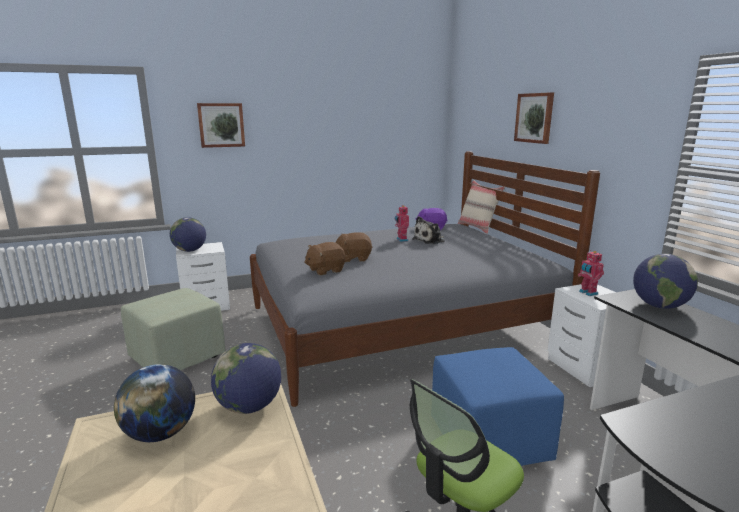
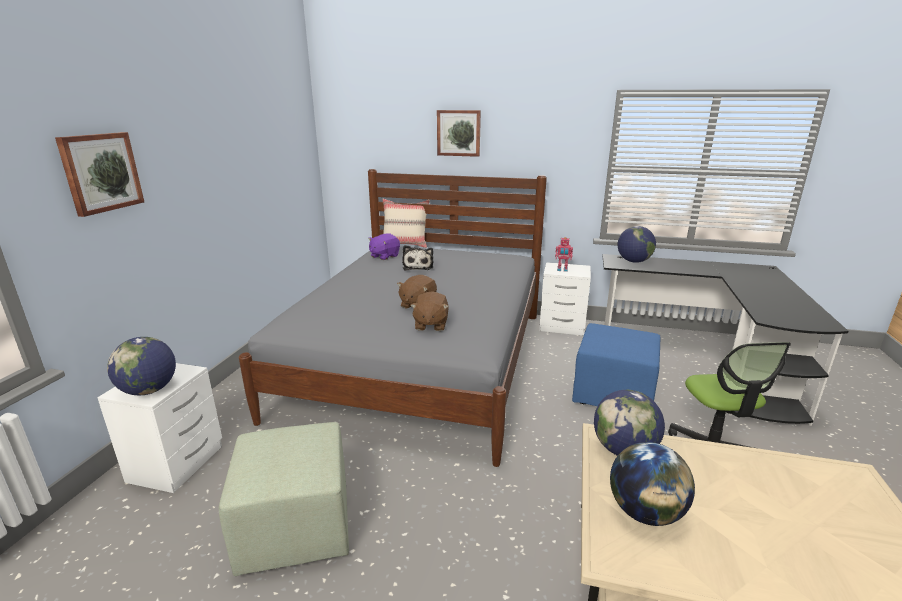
camera: 55 degrees left, 5 degrees up
(401, 240) = (398, 274): toy robot -> none

